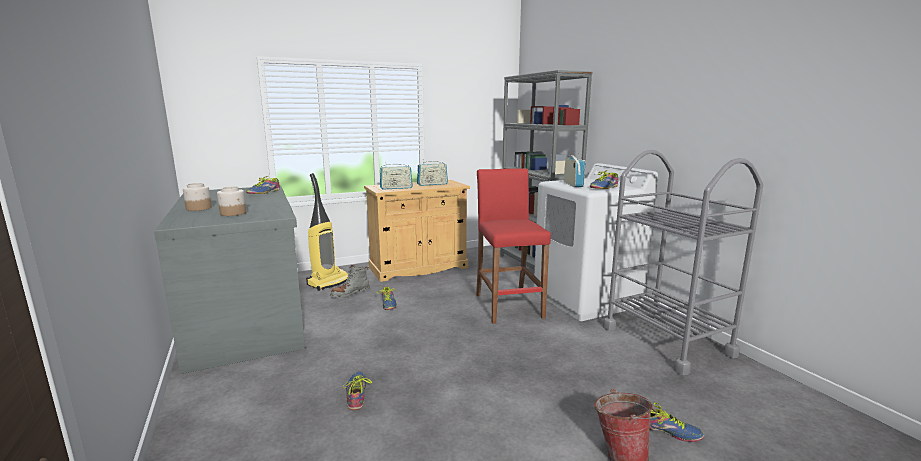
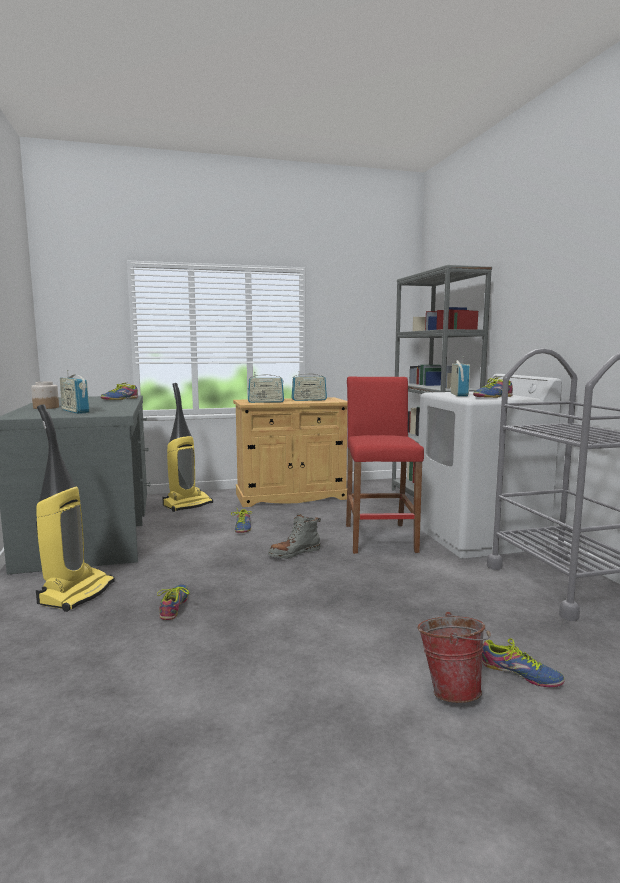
camera: 10 degrees right, 5 degrees down
(233, 213) = (75, 411): jar -> radio
(258, 389) = (76, 593): none -> vacuum cleaner
(350, 293) = (205, 516): grey boot -> grey boot (294, 553)

